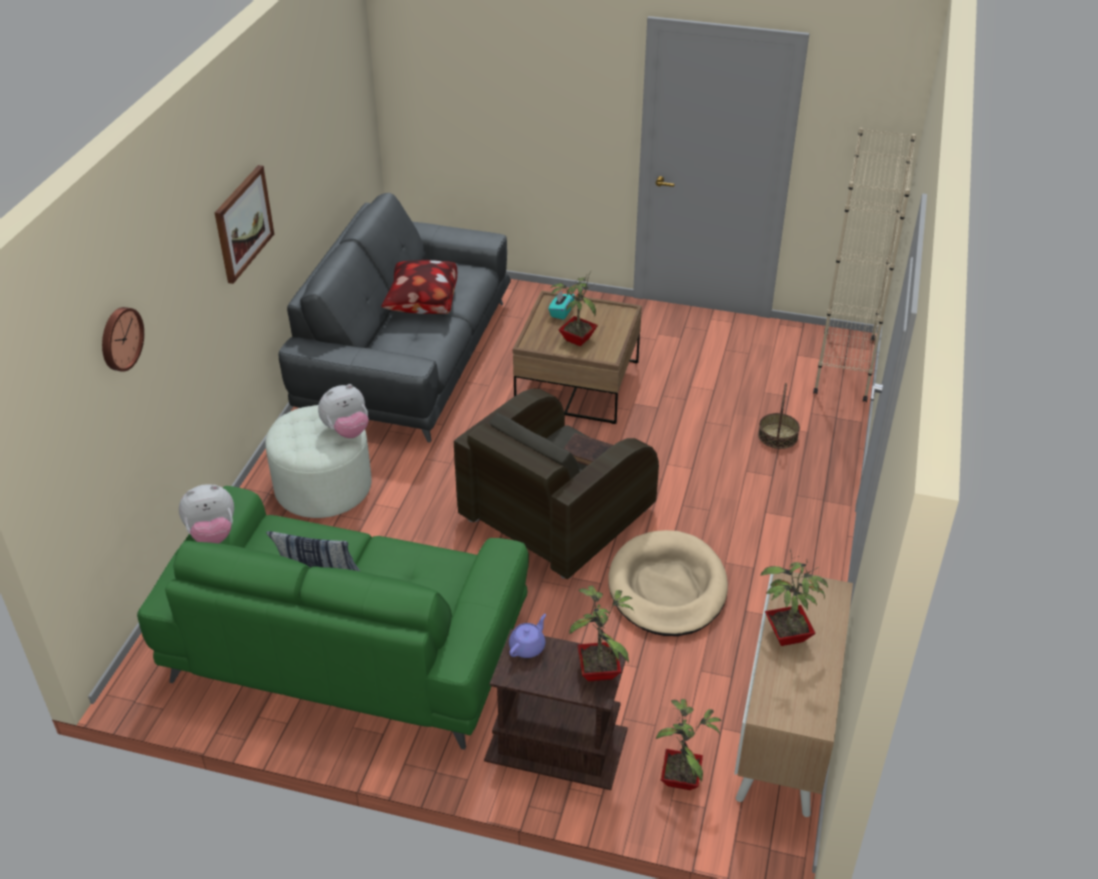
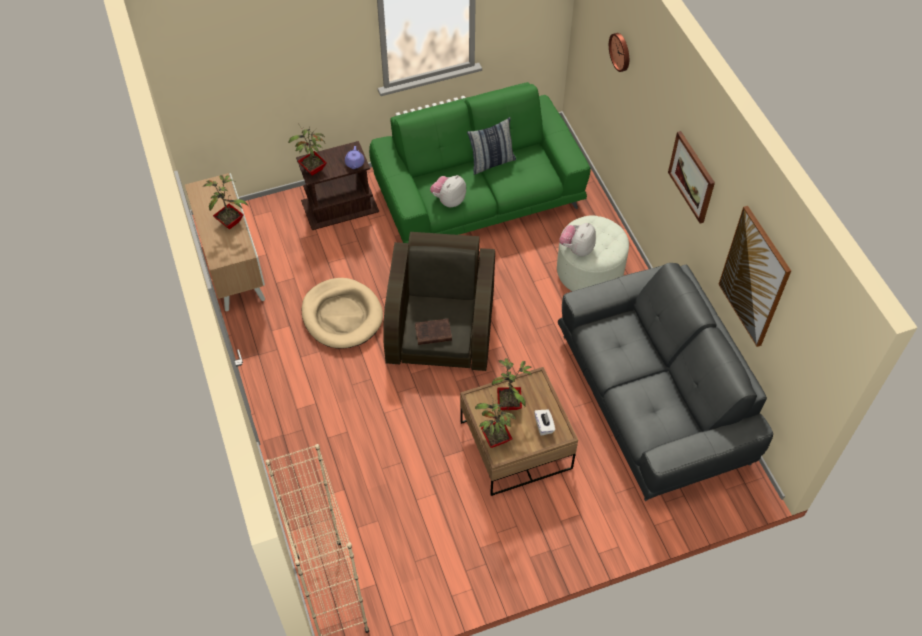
camera: 145 degrees right, 15 degrees up
(212, 534) = (559, 140): plush toy -> plush toy (448, 200)
(312, 147) = (754, 277): none -> picture
(421, 305) = (647, 377): pillow -> none
(561, 312) = (544, 426): turquoise tissue box -> white tissue box
(682, 780) = (271, 221): potted plant -> potted plant (494, 440)
(777, 436) = (343, 478): basket -> none

